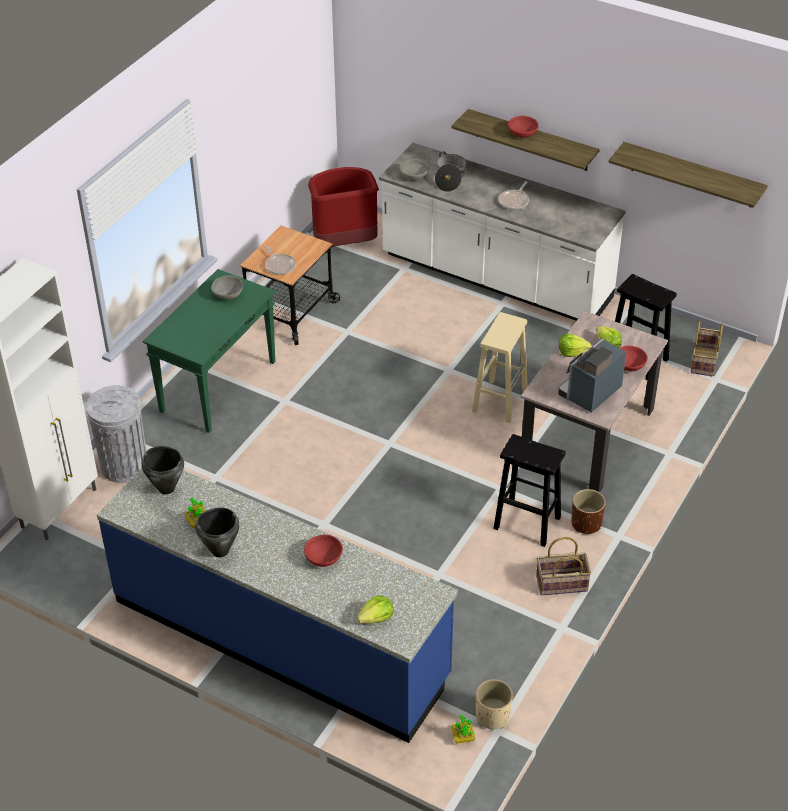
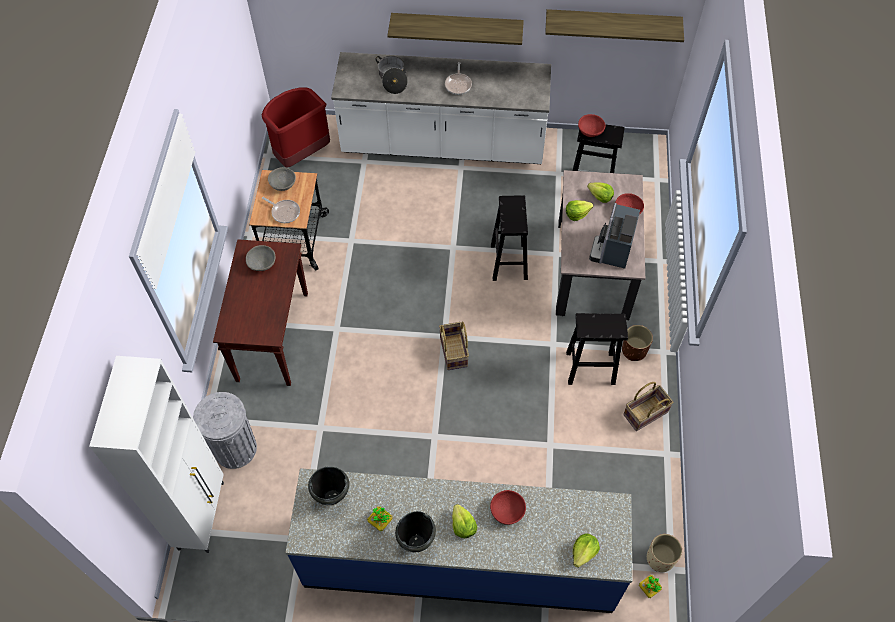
camera: 25 degrees left, 15 degrees up
(218, 386) = (272, 336): green console table -> brown console table
(273, 554) = (463, 526): none -> lettuce
(414, 176) = (361, 87): grey bowl -> grey bowl (283, 184)
(500, 400) = (508, 261): beige stool -> black stool
(522, 134) = (452, 25): red bowl -> red bowl (590, 131)
(704, 361) = (640, 166): basket -> basket (454, 352)

